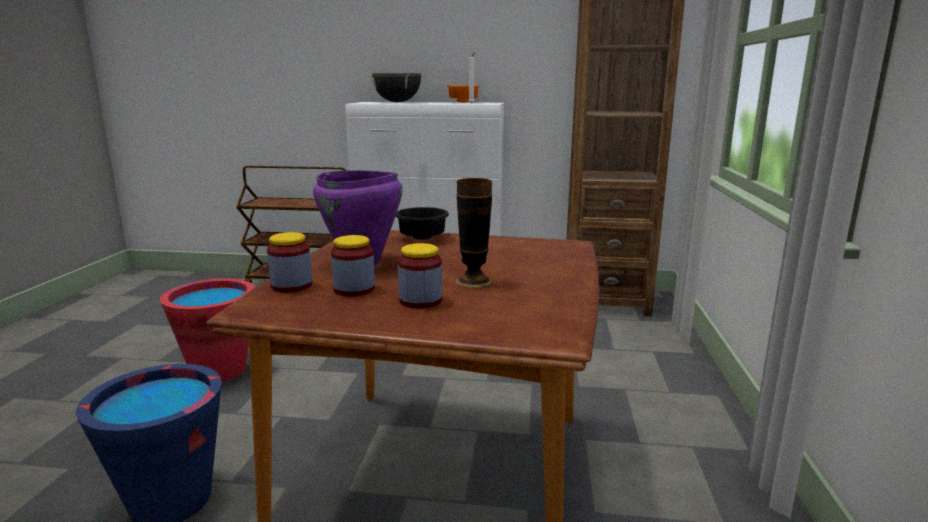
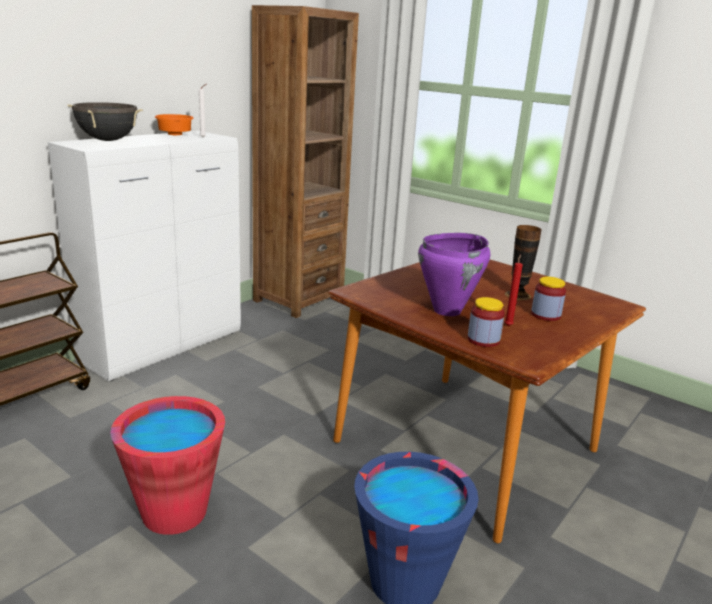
camera: 60 degrees left, 5 degrees up
(354, 289) = (508, 325): jar -> red candle
(422, 238) = (398, 281): black bowl -> none

